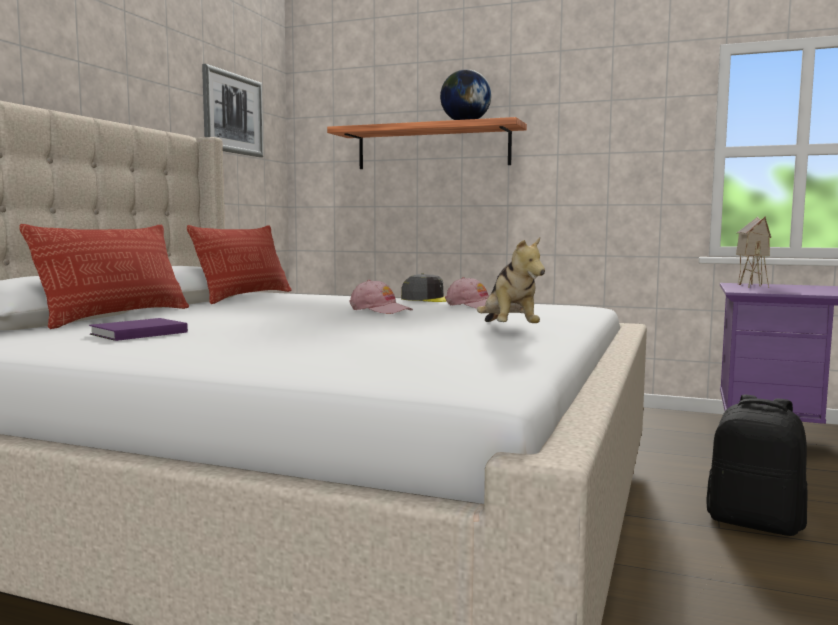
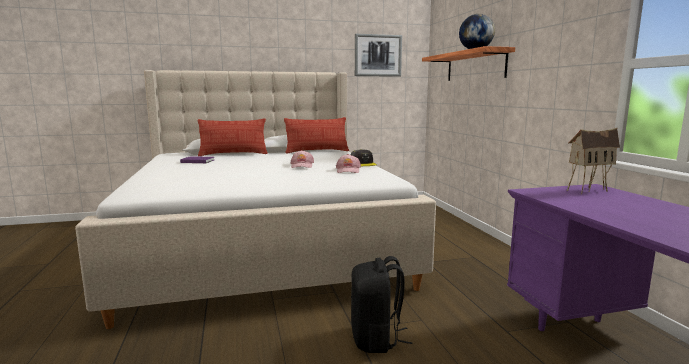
camera: 55 degrees right, 5 degrees up
(508, 330) = (266, 182): plush toy -> none

